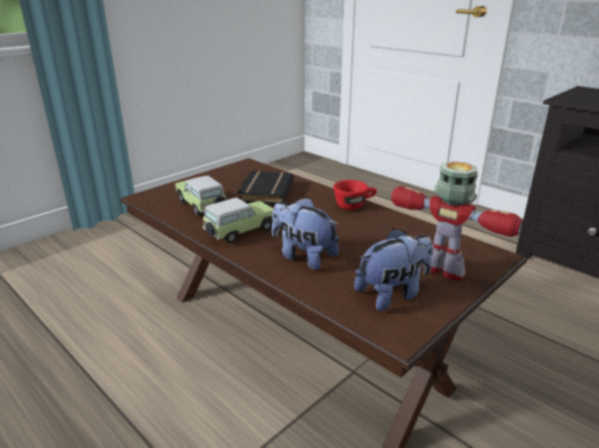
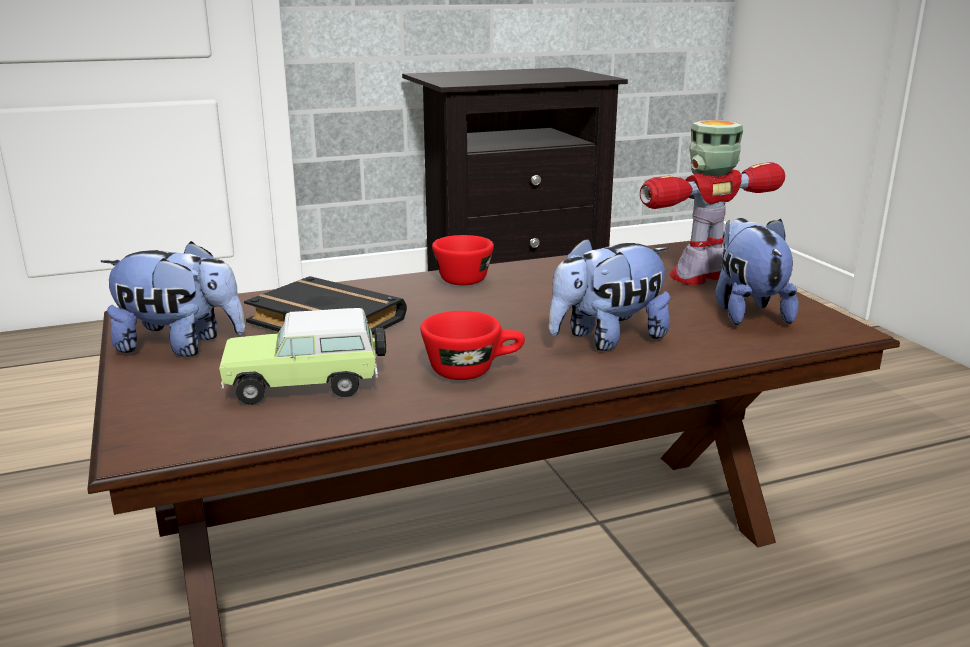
camera: 65 degrees left, 5 degrees down
(222, 177) = (180, 346): none -> plush toy
(239, 232) = (473, 370): toy car -> red cup

